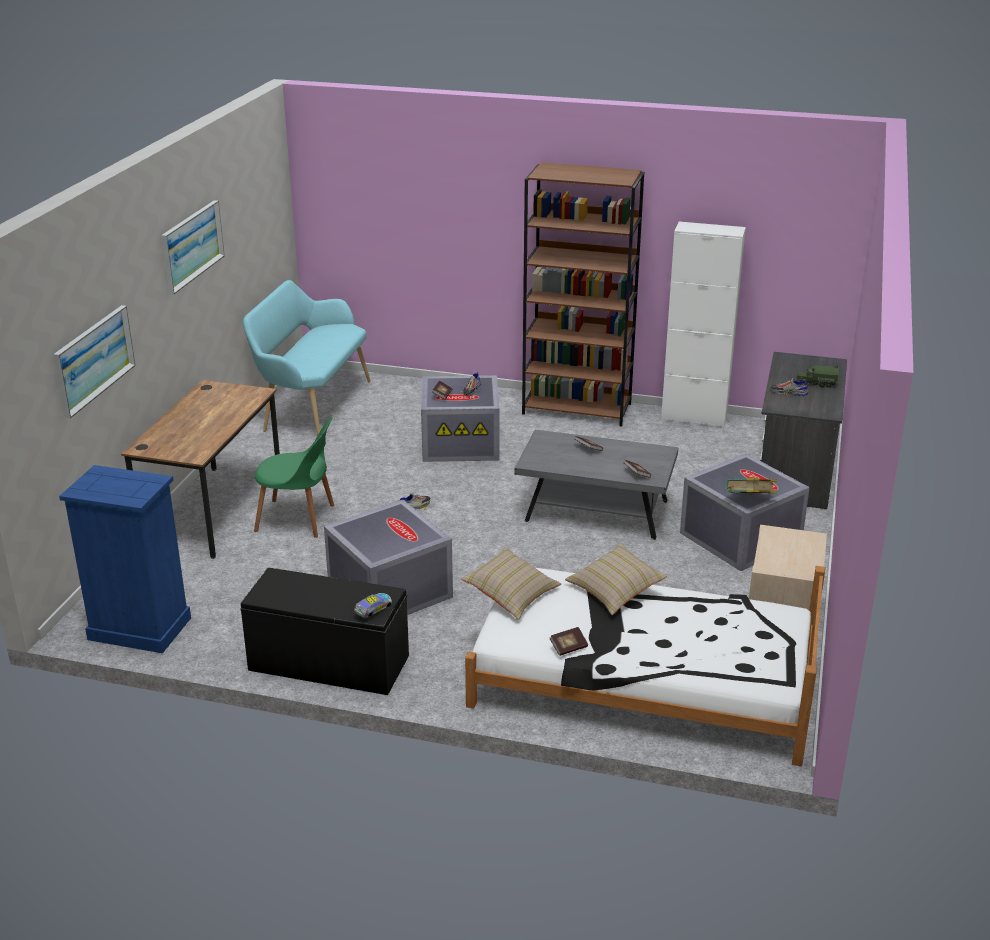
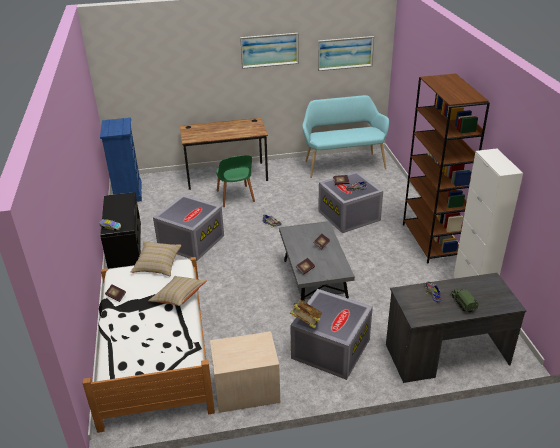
camera: 65 degrees right, 5 degrees up
(93, 359) = (169, 78): picture -> picture (345, 53)

